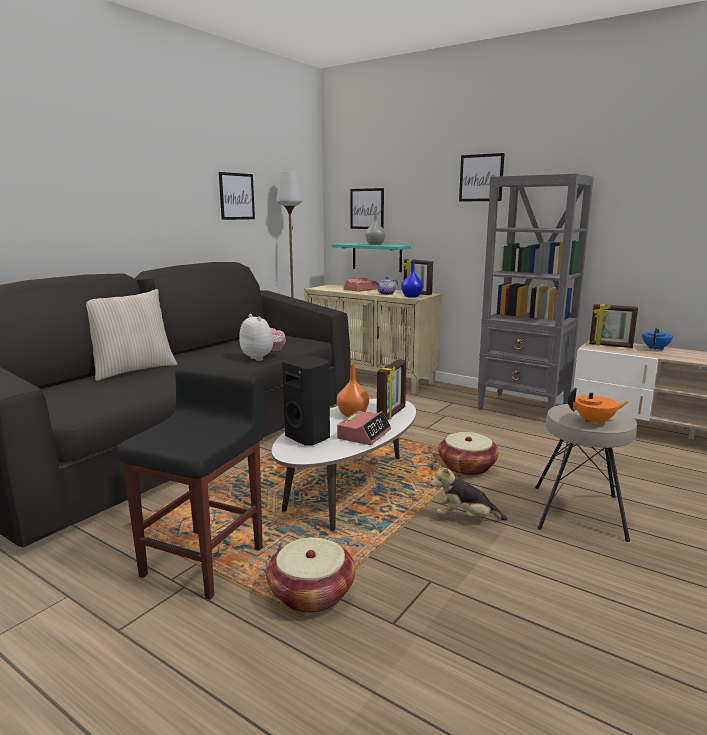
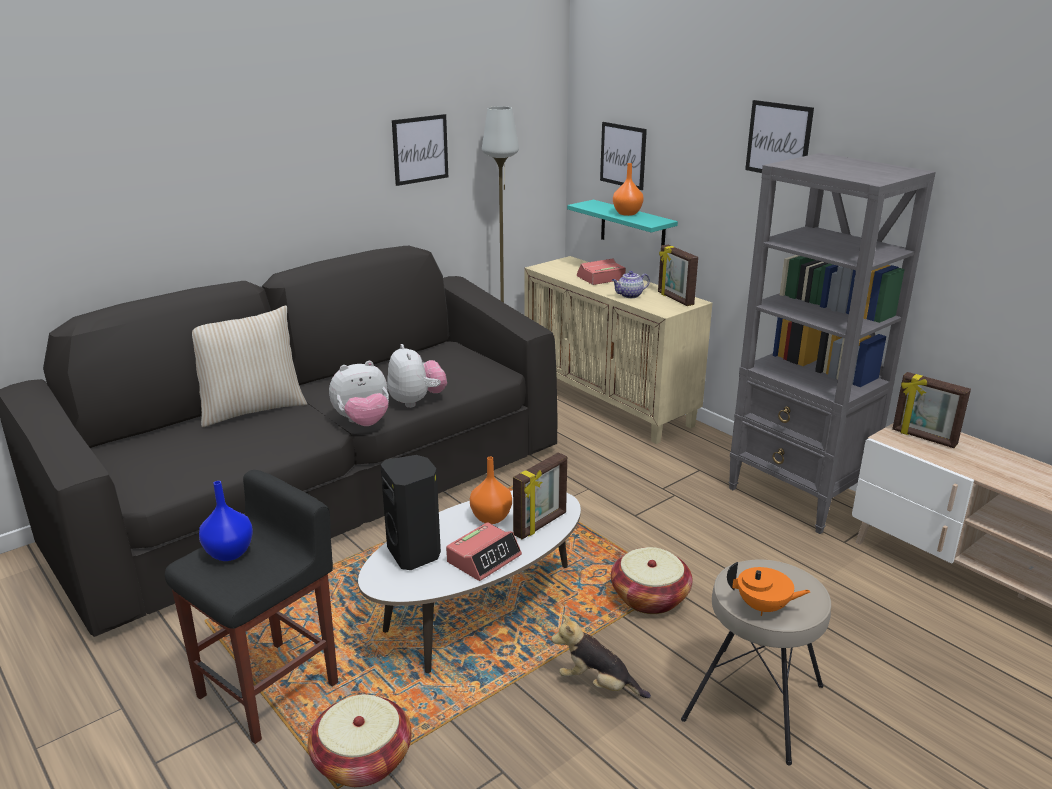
camera: 15 degrees right, 10 degrees up
(229, 369) = (363, 422): none -> plush toy
(375, 244) = (627, 213): grey vase -> orange vase
(412, 296) = (661, 307): blue vase -> blue vase (230, 552)
(655, 348) = (992, 454): blue teapot -> none

